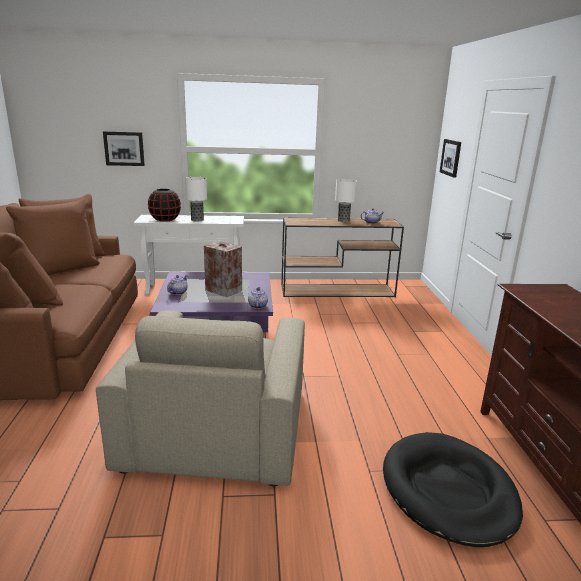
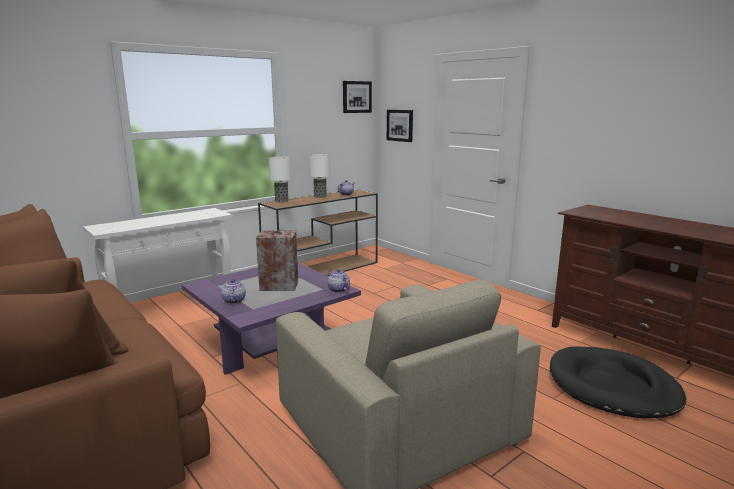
camera: 35 degrees left, 5 degrees down
(124, 148) = (41, 141): picture -> picture (356, 97)
(165, 219) = (130, 226): black vase -> none
(197, 220) = (171, 219): table lamp -> table lamp (281, 201)

